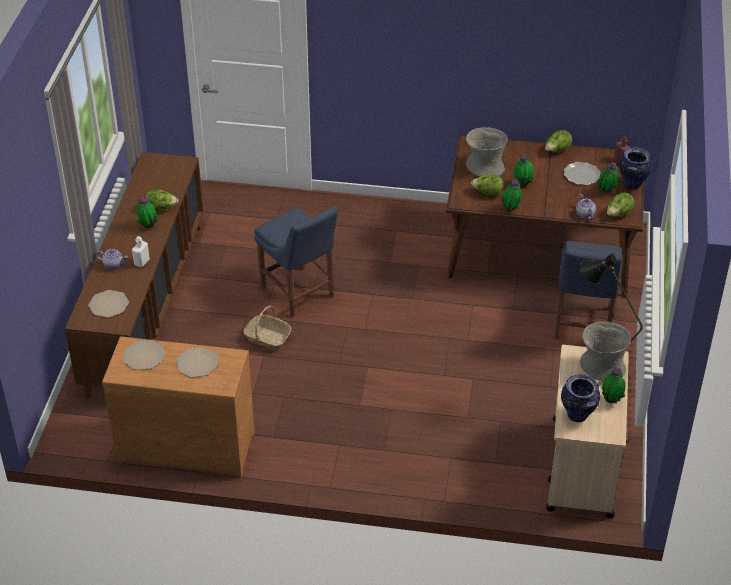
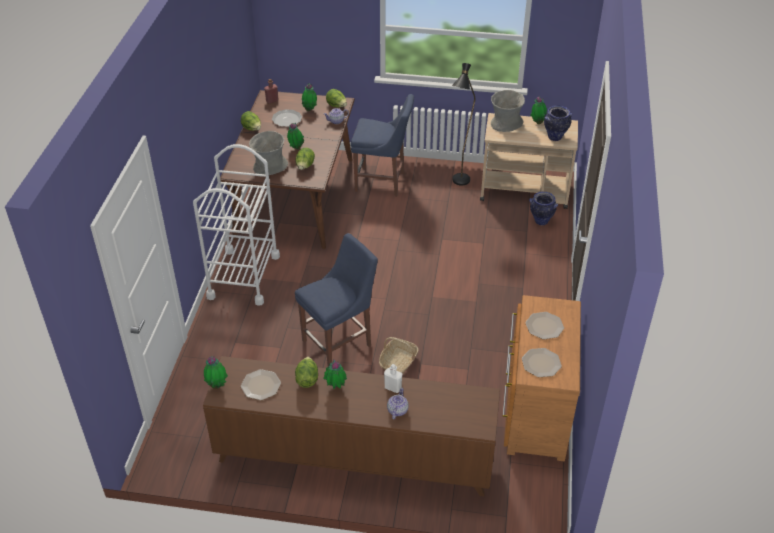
camera: 90 degrees left, 0 degrees up
(108, 305) = (458, 408): plate -> plate (261, 385)
(399, 220) = (243, 276): none -> white cart
(511, 210) = (328, 156): potted plant -> potted plant (217, 385)
(632, 184) = (301, 97): vase -> vase (541, 221)

